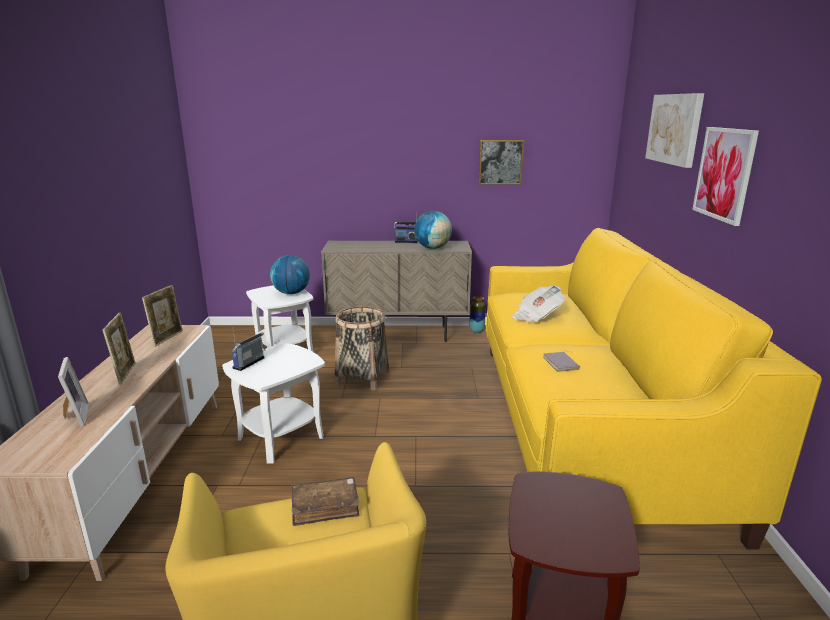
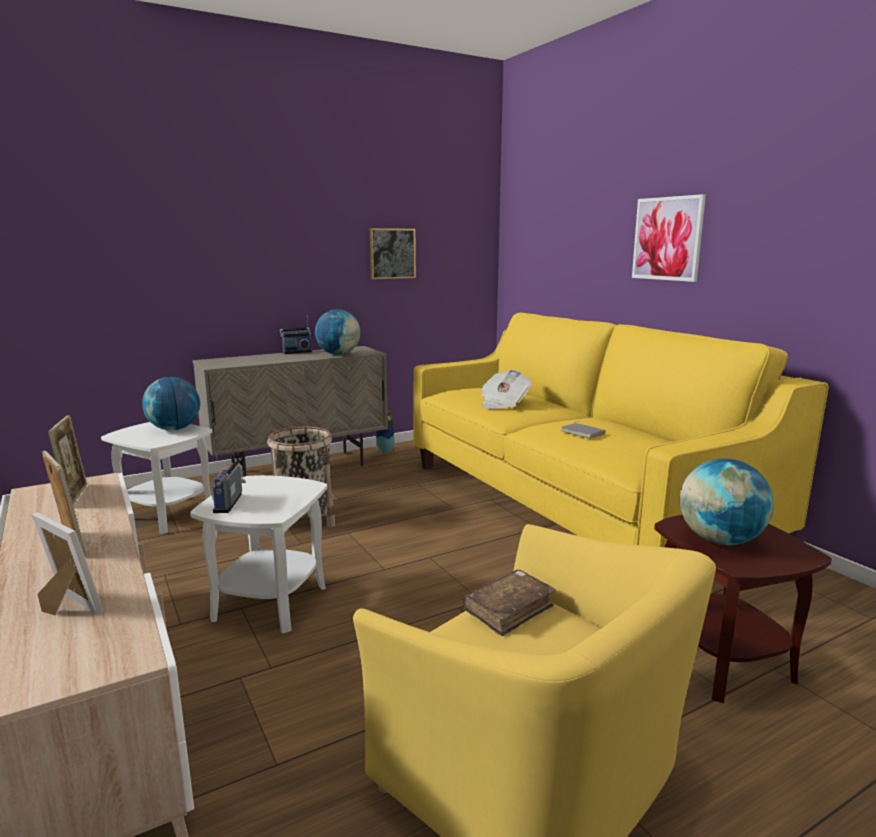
camera: 30 degrees left, 5 degrees down
(551, 510) = (720, 540): none -> globe
(674, 129) = (588, 207): picture -> none

